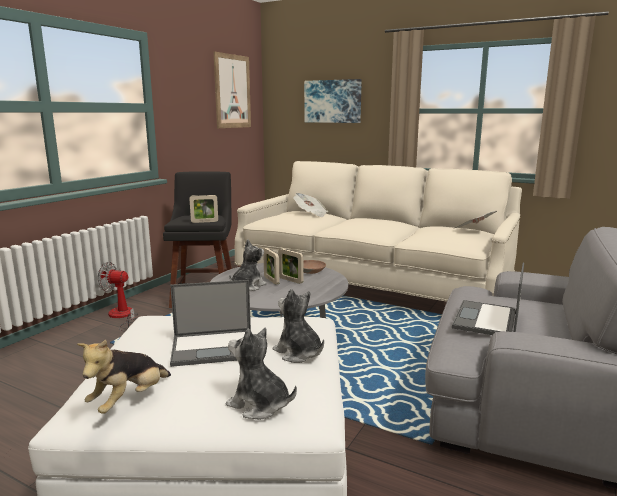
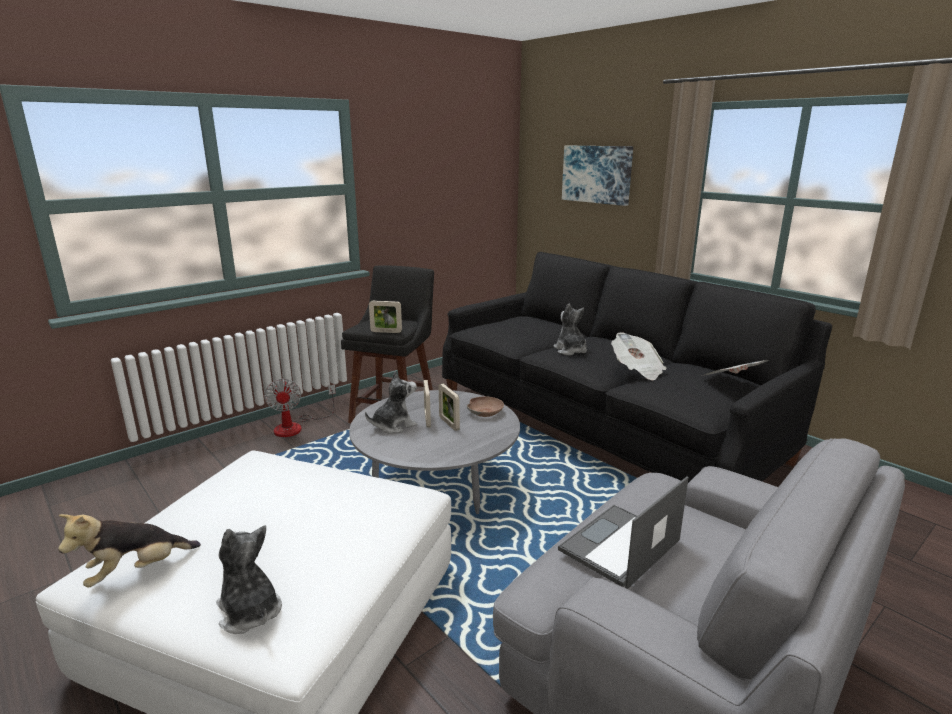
camera: 20 degrees right, 5 degrees up
(122, 316) = (296, 426): fan -> fan turned 135 degrees counterclockwise
(214, 347) = (272, 516): laptop -> none
(232, 91) = (471, 160): picture -> none
(298, 353) = (354, 544): plush toy -> plush toy (570, 351)
(311, 214) = (538, 325): newspaper -> newspaper (637, 370)
(372, 283) = (605, 424): beige sofa -> black sofa

